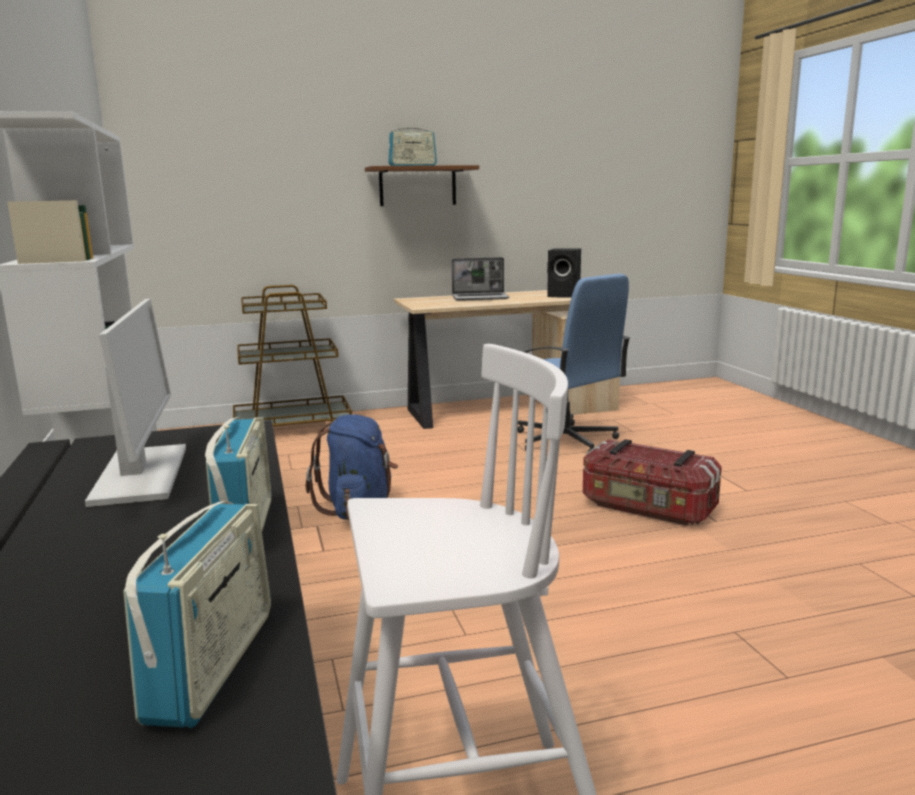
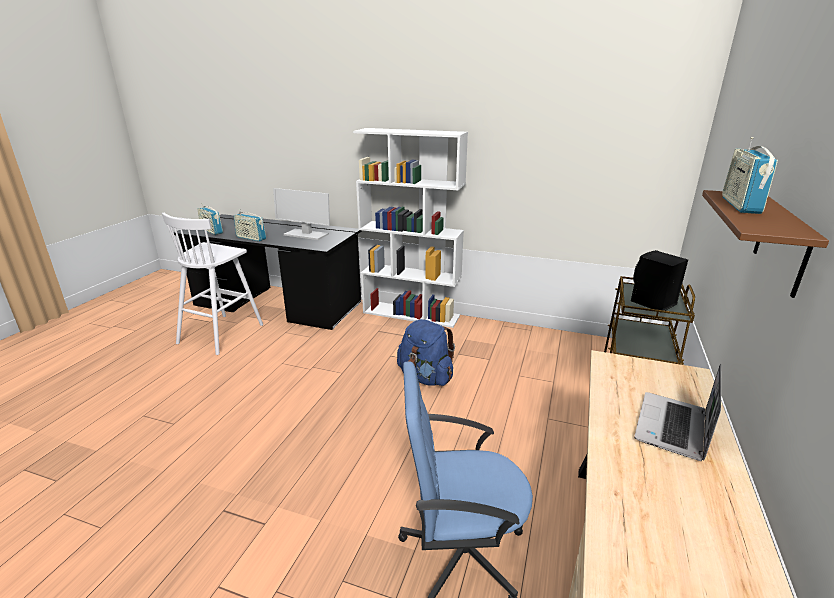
camera: 125 degrees right, 10 degrees up
(565, 295) = (654, 527): black speaker -> black speaker (652, 303)
(647, 508) = (282, 490): storage box -> none

